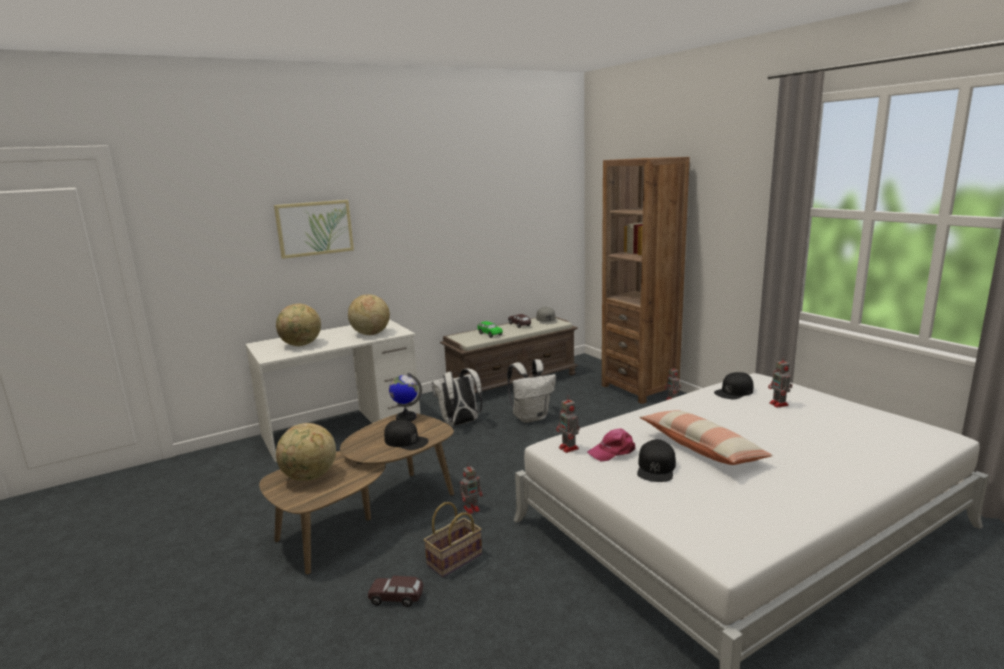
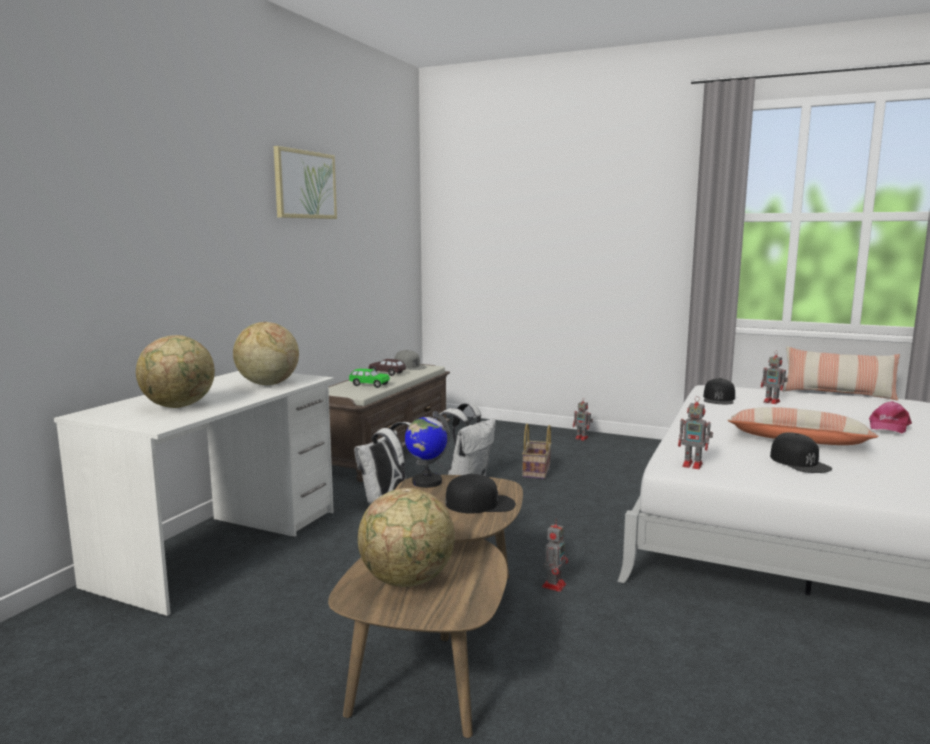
camera: 35 degrees left, 5 degrees down
(314, 228) = (157, 219): picture -> picture (305, 185)
(396, 598) = (632, 711): brown toy car -> none
(454, 560) = (626, 644): basket -> basket (537, 471)
(612, 451) = (735, 459): pink cap -> pink cap (888, 426)
(639, 388) = (535, 434): brown bookcase -> none
(874, 408) = (837, 394): none -> pillow

